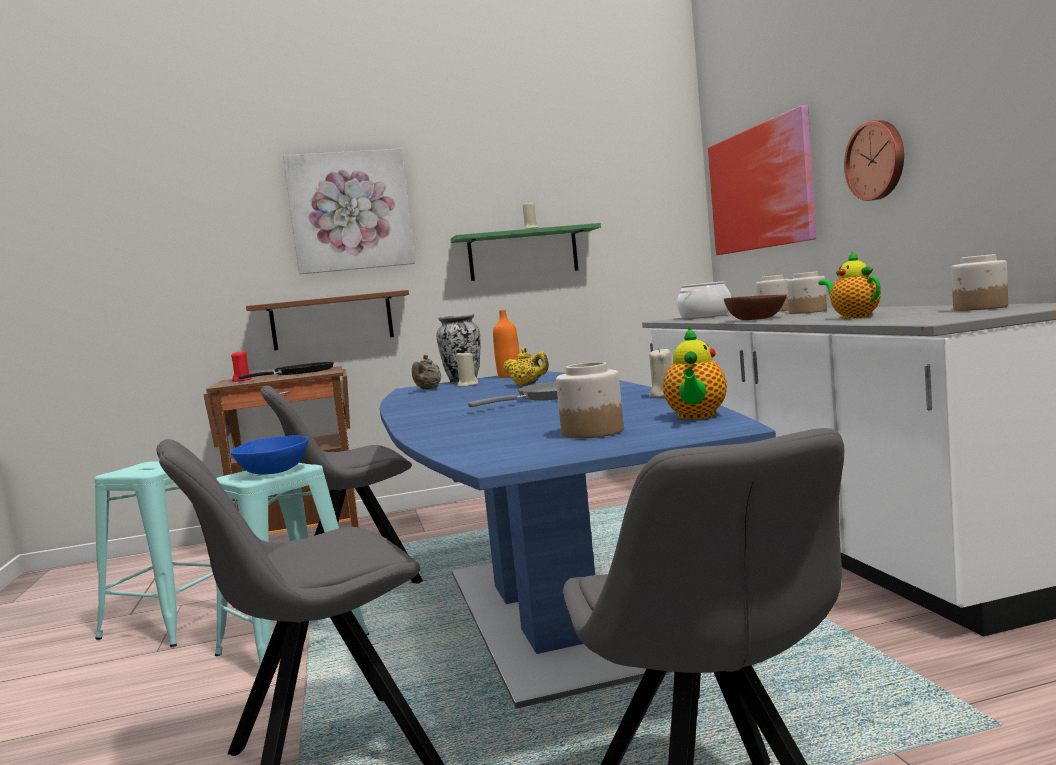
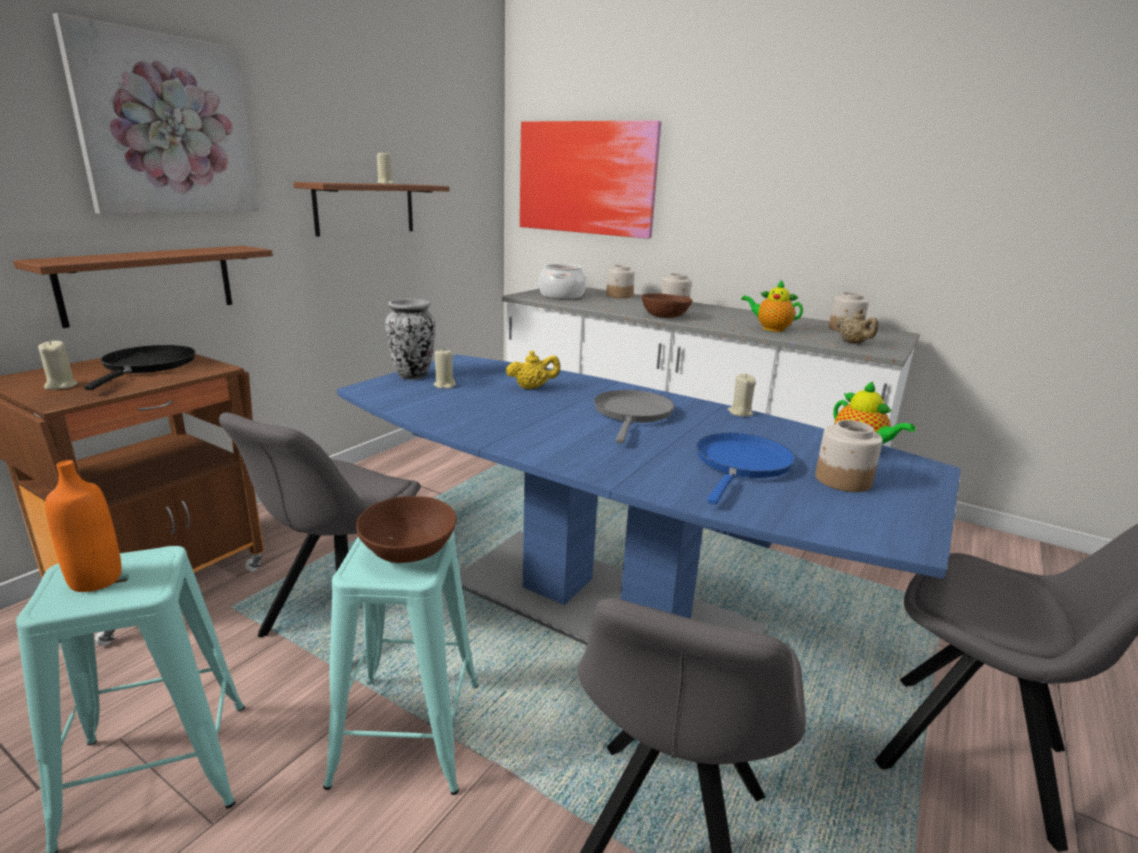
camera: 45 degrees left, 15 degrees up
(242, 380) = (61, 386): red candle -> beige candle
(274, 471) = (409, 551): blue bowl -> brown bowl
(428, 389) = (407, 393): beige teapot -> beige teapot (853, 343)
(509, 376) = (453, 366): orange bottle -> orange bottle (96, 580)
(523, 254) = (365, 208): green shelf -> brown shelf
(535, 422) = (741, 464): none -> blue frying pan
(876, 160) = (731, 190): wall clock -> none

